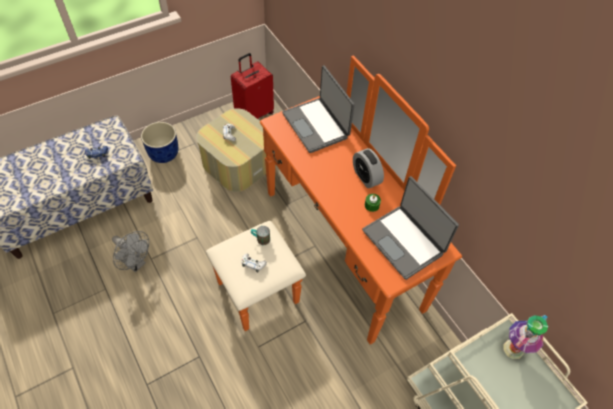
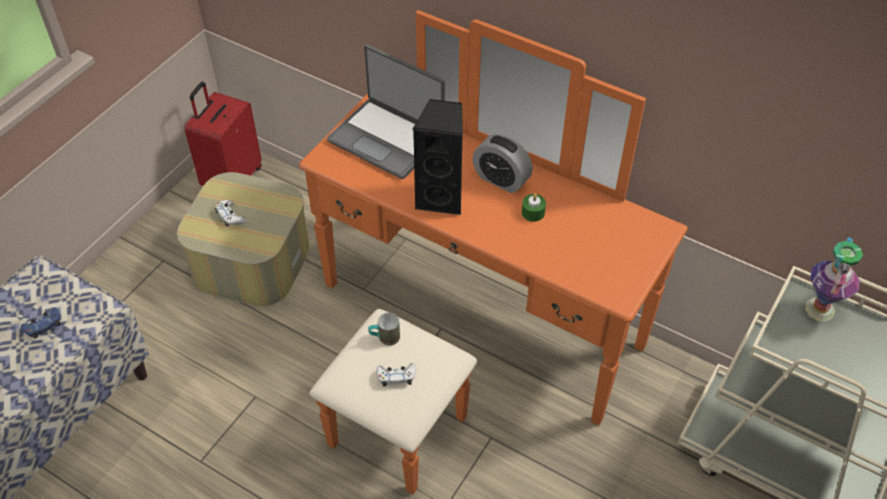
camera: 25 degrees left, 5 degrees down
(135, 263) = (179, 479): grey fan -> none
(164, 153) = (121, 296): blue planter -> none
(325, 173) = (442, 197): none -> black speaker
(404, 241) = (605, 240): laptop -> none

